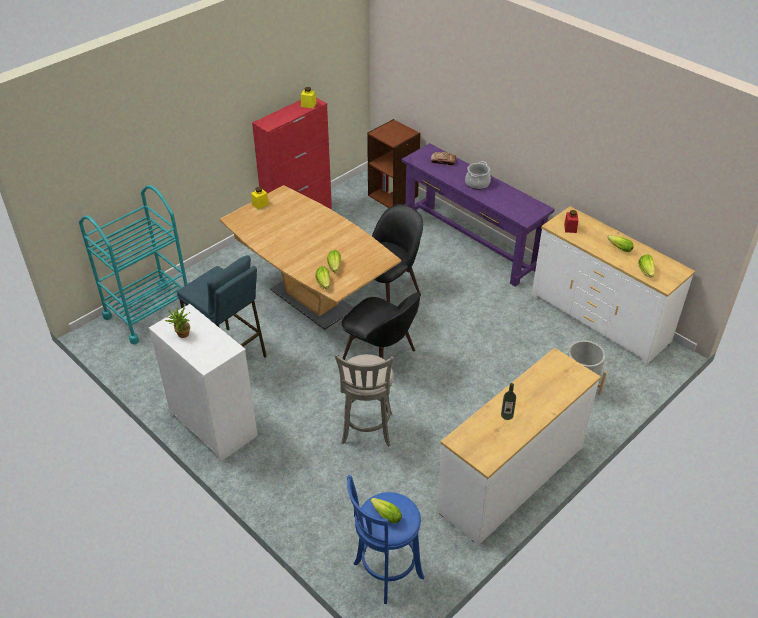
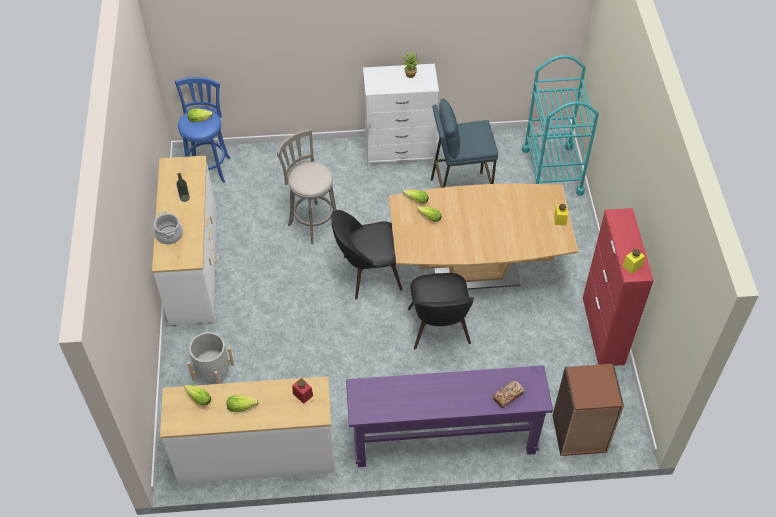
camera: 130 degrees right, 10 degrees up
(477, 183) = (445, 394): cooking pot -> cooking pot (169, 235)

